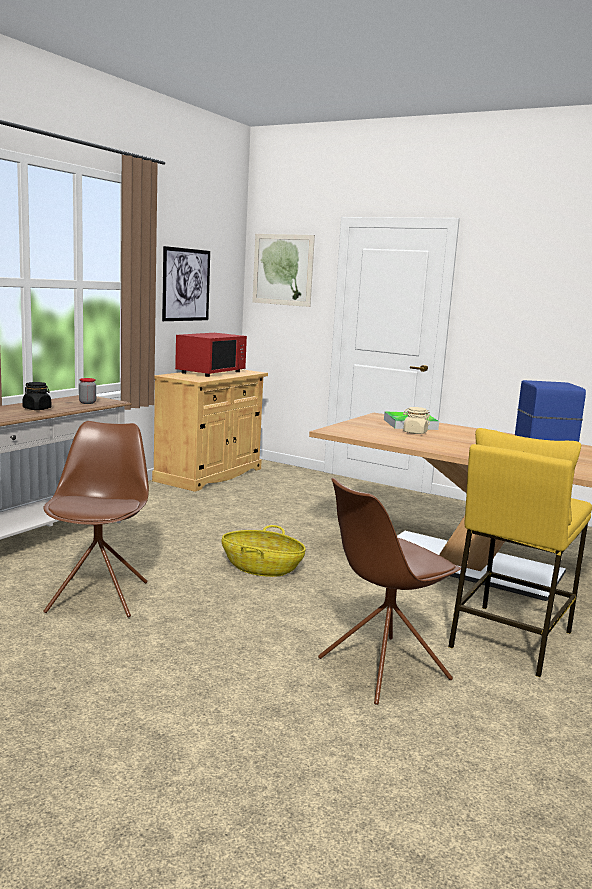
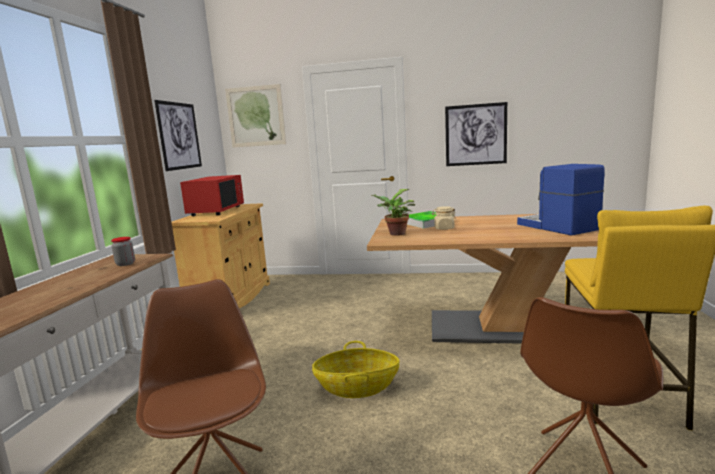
camera: 20 degrees left, 0 degrees up
(37, 409) = (70, 285): black jar -> none
(355, 427) = (395, 234): none -> potted plant
(537, 329) = (475, 135): none -> picture

